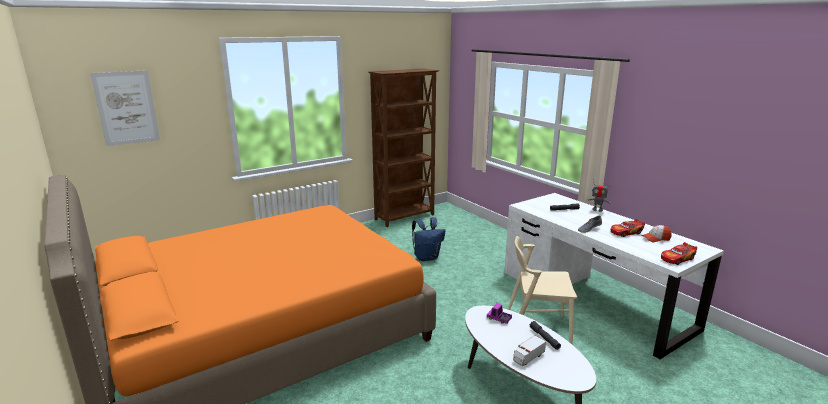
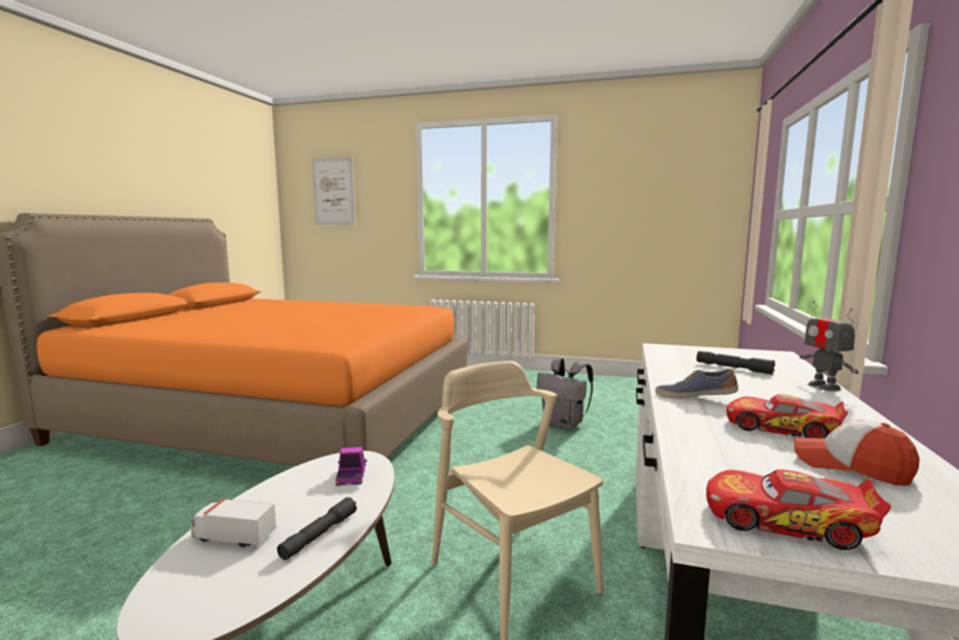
camera: 50 degrees right, 10 degrees down
(405, 217) = (632, 382): brown bookcase -> none
(427, 257) = (564, 424): blue backpack -> grey backpack

